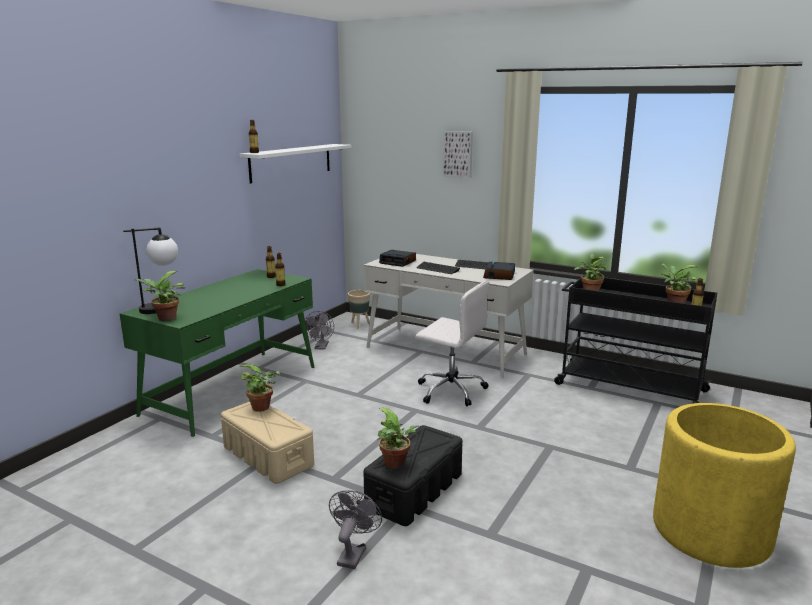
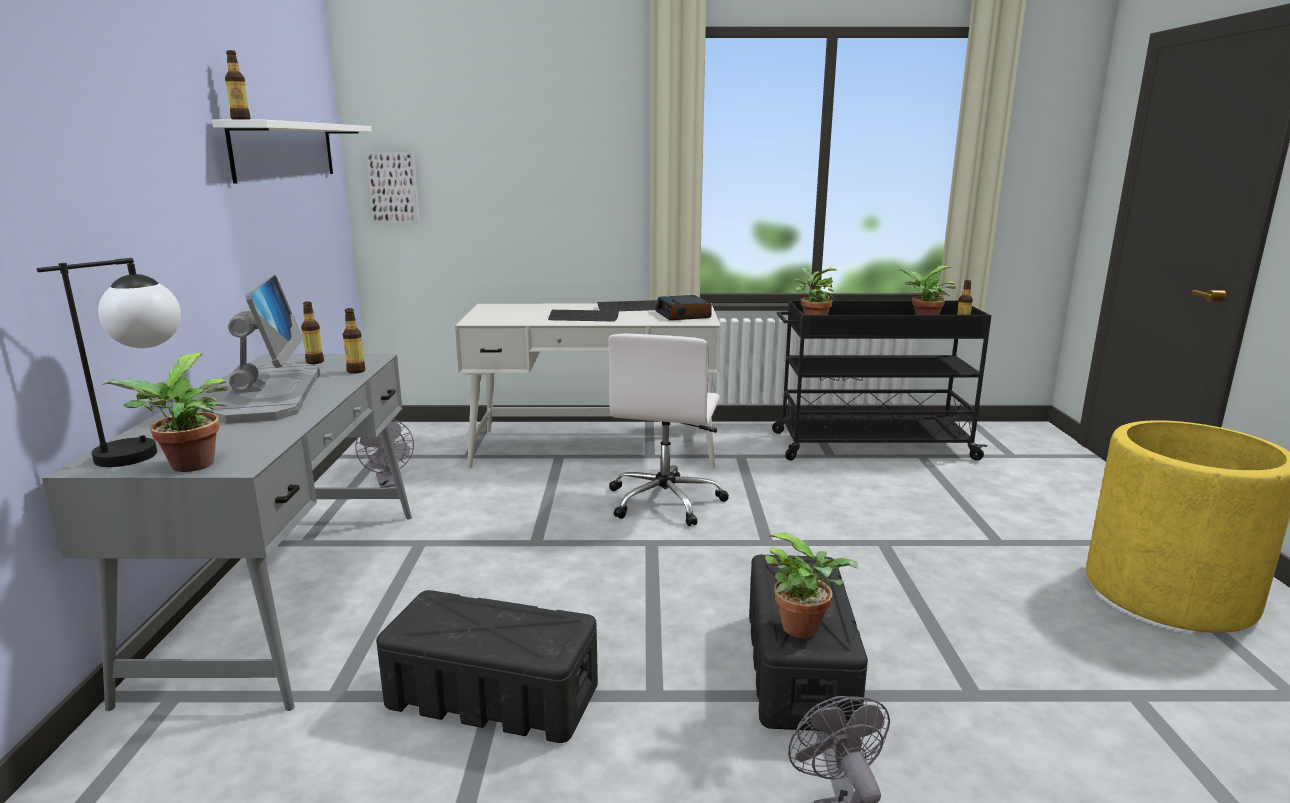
camera: 30 degrees left, 0 degrees up
(232, 291) = (271, 394): none -> monitor
(233, 389) = (291, 593): green desk -> grey desk
(263, 407) = (456, 603): potted plant -> none
(267, 456) = (491, 696): beige storage box -> black storage box
(359, 325) = (418, 437): beige planter -> none
(398, 262) = (506, 316): alarm clock -> none
(450, 390) = (665, 501): white office chair -> white office chair turned 105 degrees clockwise
(458, 154) = (569, 136): picture -> picture (394, 188)

